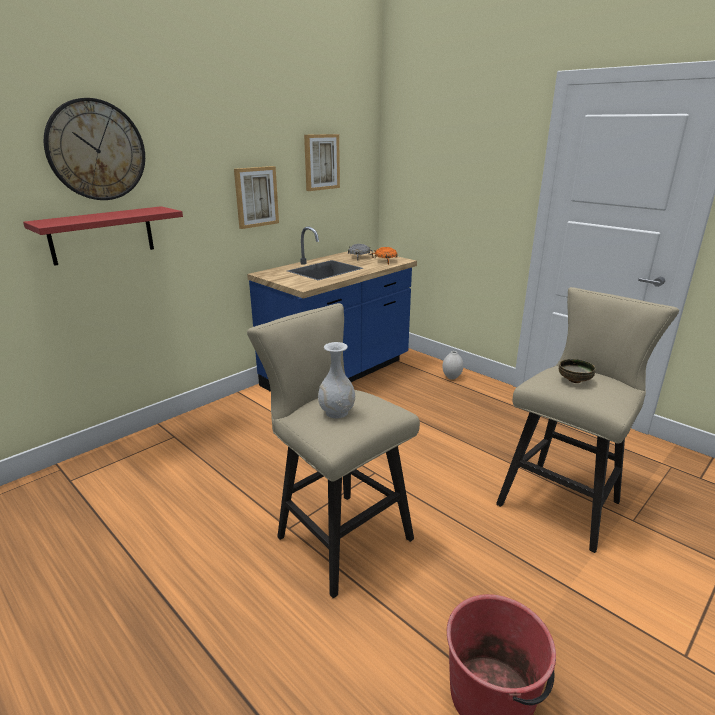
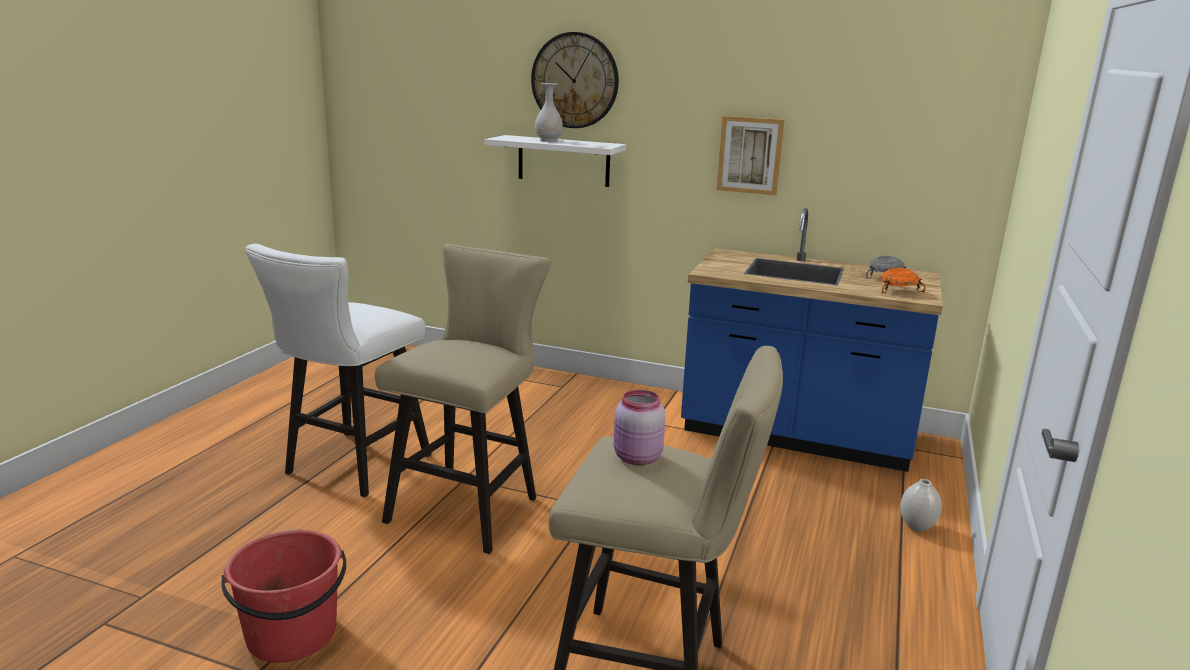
camera: 65 degrees right, 5 degrees down
(102, 235) = (563, 161): red shelf -> white shelf
(207, 608) = (351, 467): none -> white stool
(321, 162) = (876, 124): picture -> none
(337, 412) = (446, 347): white vase -> white vase (549, 140)
(574, 381) = (636, 458): bowl -> pink jar

